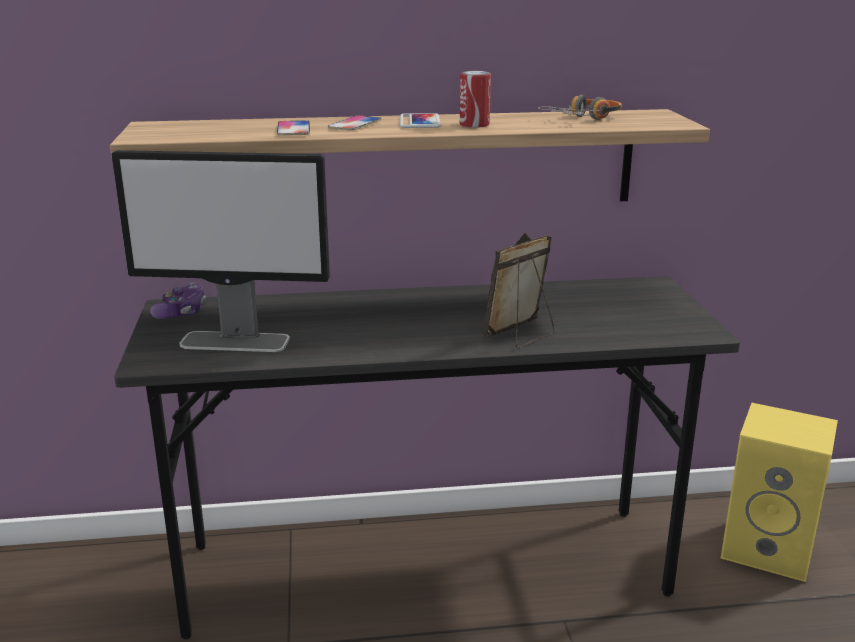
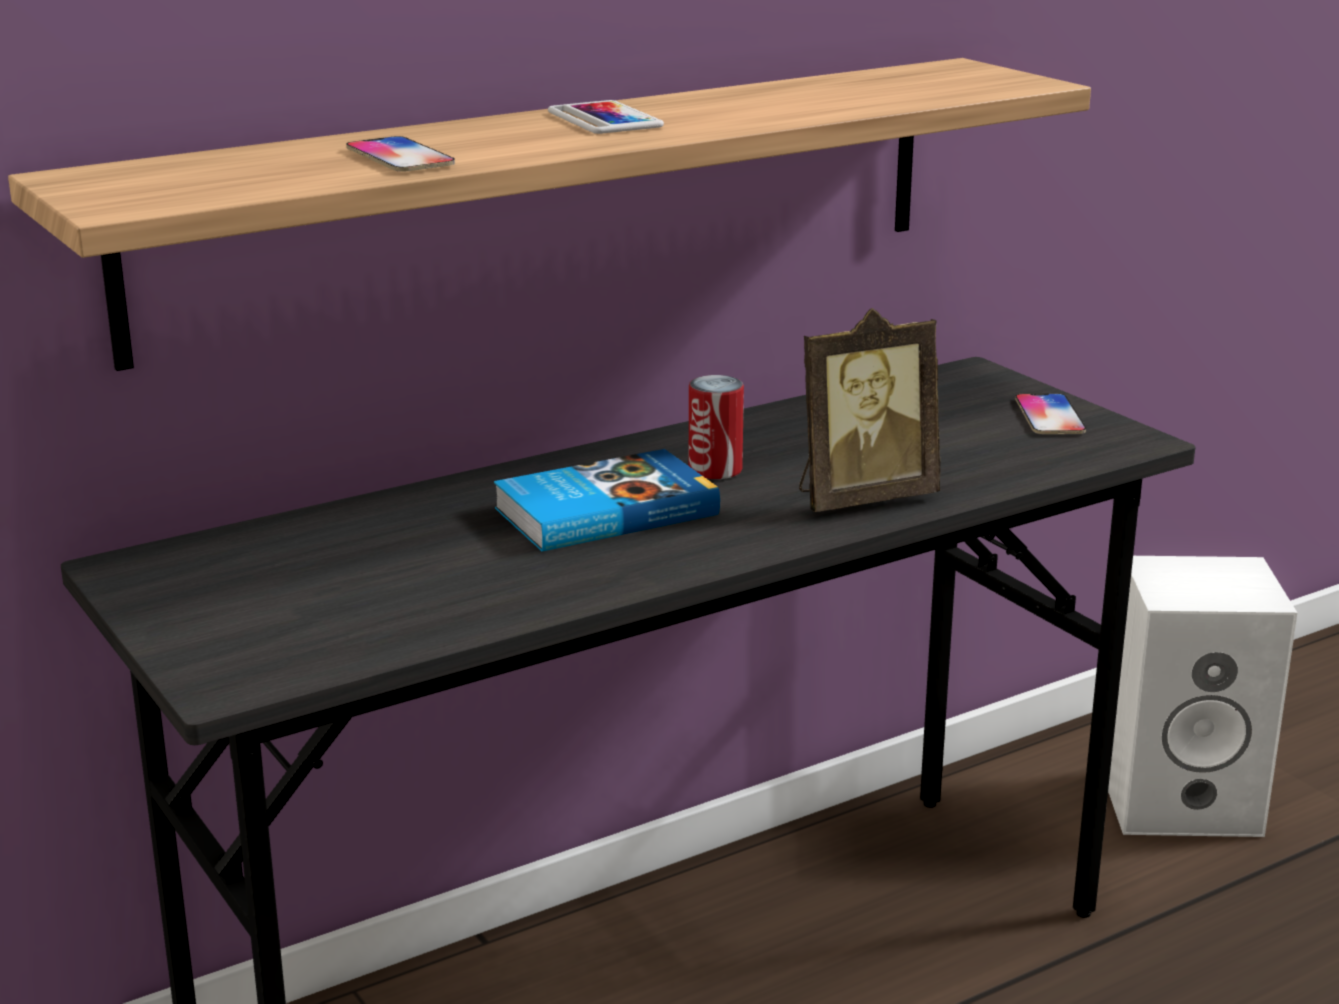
camera: 25 degrees left, 0 degrees up
(182, 312) = (173, 573): game controller -> none
(236, 342) = (359, 607): monitor -> none
(355, 124) = (496, 136): phone -> phone (1049, 416)
(390, 319) = (603, 511): none -> book
(474, 125) = (712, 115): can -> can (715, 470)
(521, 336) = (861, 497): picture frame -> picture frame turned 135 degrees counterclockwise
(585, 118) = (871, 87): headphones -> none
(770, 549) = (1183, 800): yellow speaker -> white speaker

